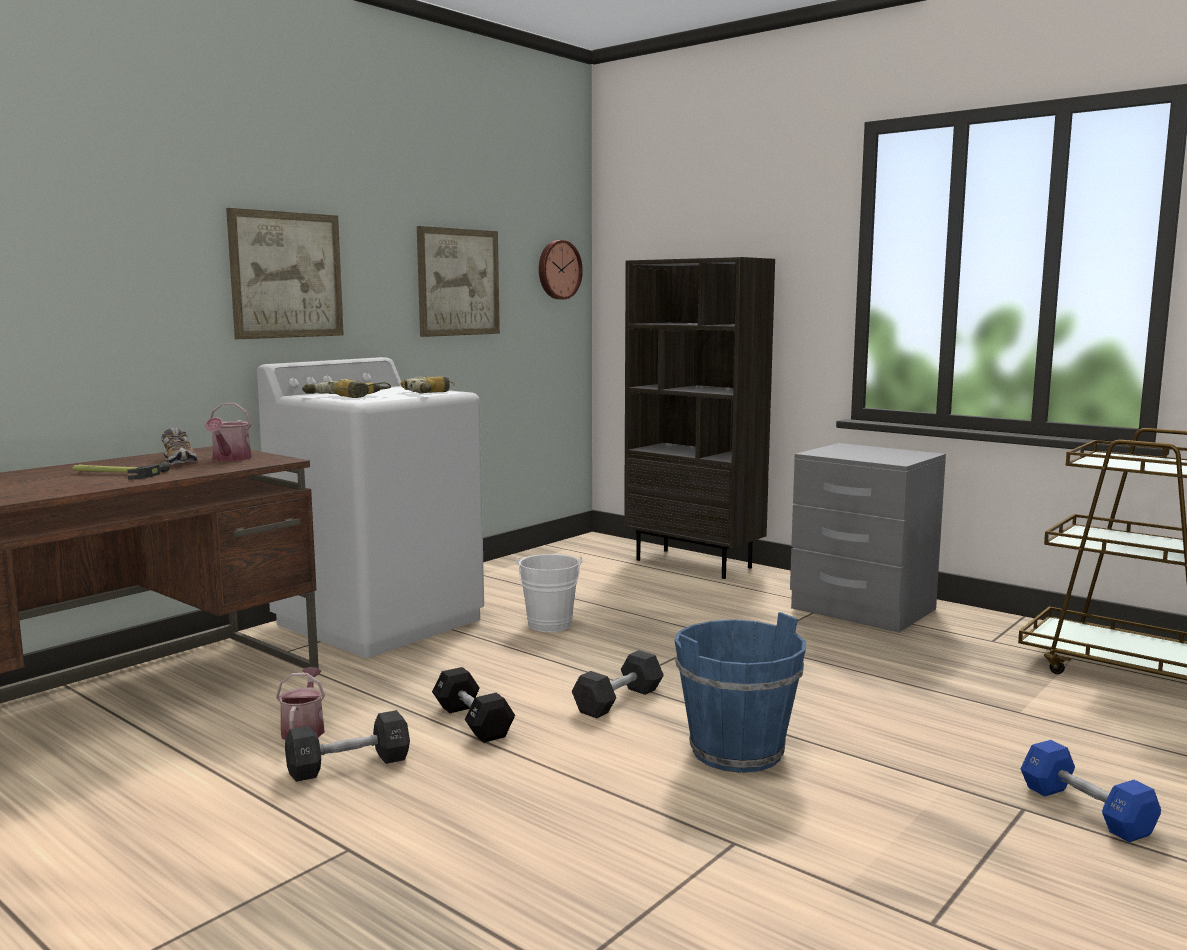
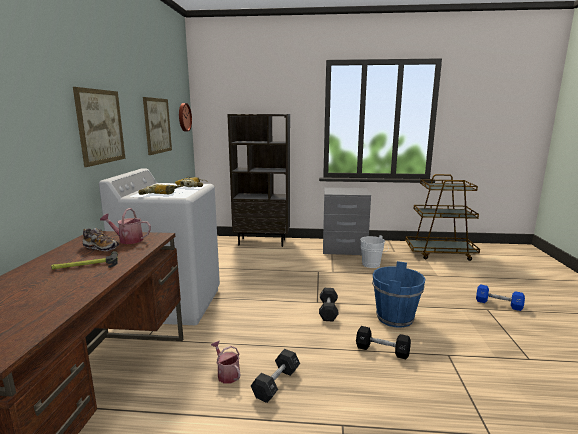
camera: 35 degrees left, 5 degrees up
(230, 459) = (128, 240): watering can -> watering can turned 135 degrees clockwise
(472, 721) = (292, 340): black dumbbell -> black dumbbell (382, 350)
(549, 626) = (252, 285): white bucket -> white bucket (372, 265)

